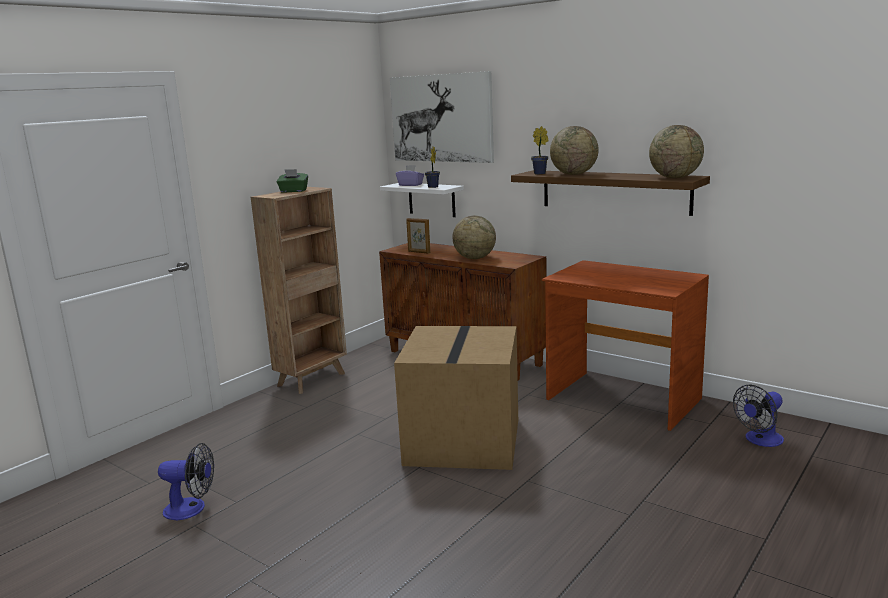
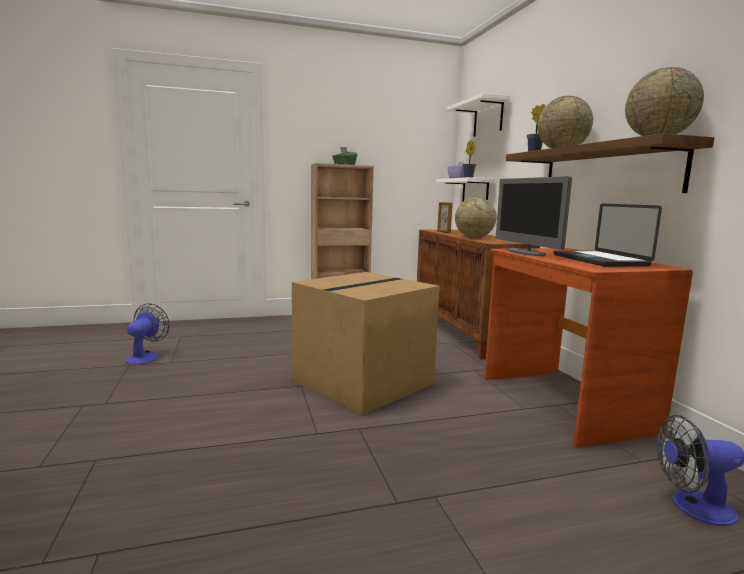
camera: 35 degrees right, 5 degrees down
(191, 509) = (146, 356): fan -> fan turned 120 degrees counterclockwise
(441, 118) = (488, 118): picture -> white shelf
(582, 279) = (526, 253): none -> monitor
(645, 277) = (599, 260): none -> laptop

